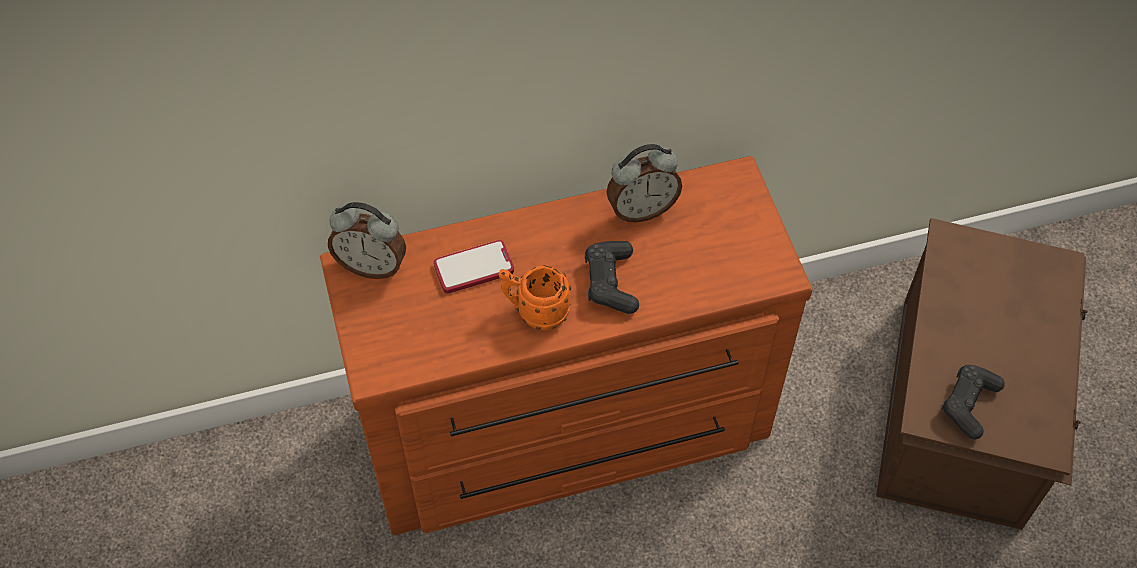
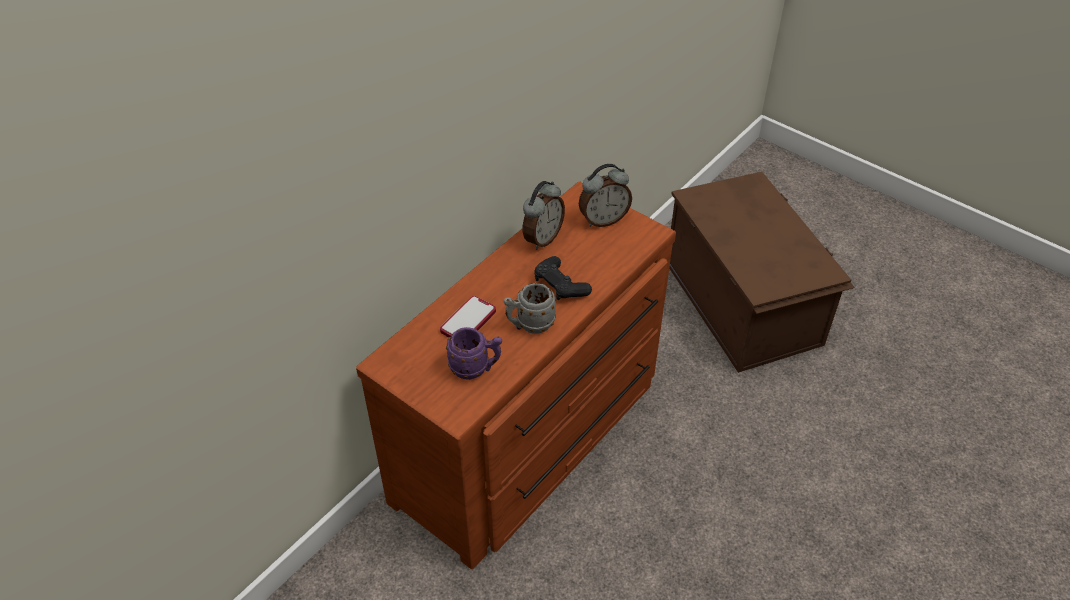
camera: 35 degrees left, 10 degrees down
(372, 265) = (399, 354): alarm clock -> alarm clock (603, 219)
(435, 330) = (476, 368): none -> purple mug
(535, 312) = (529, 325): orange mug -> grey mug
(969, 404) = (774, 272): black game controller -> none

